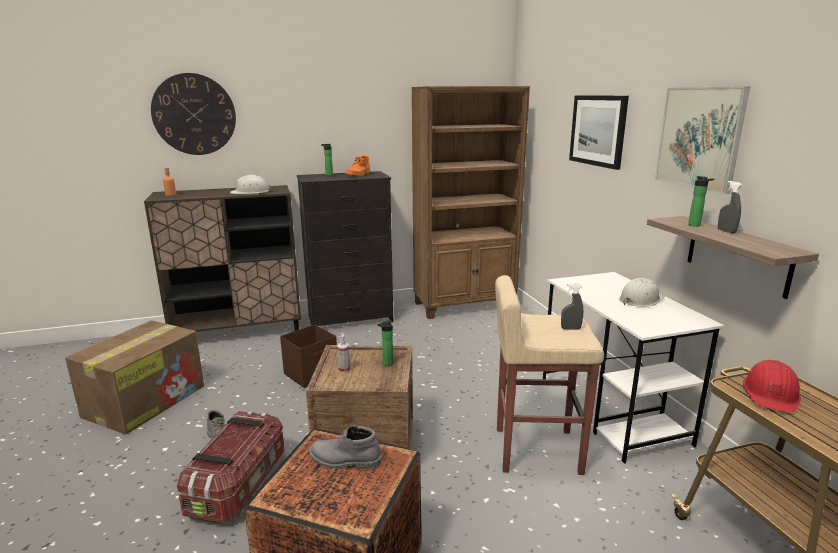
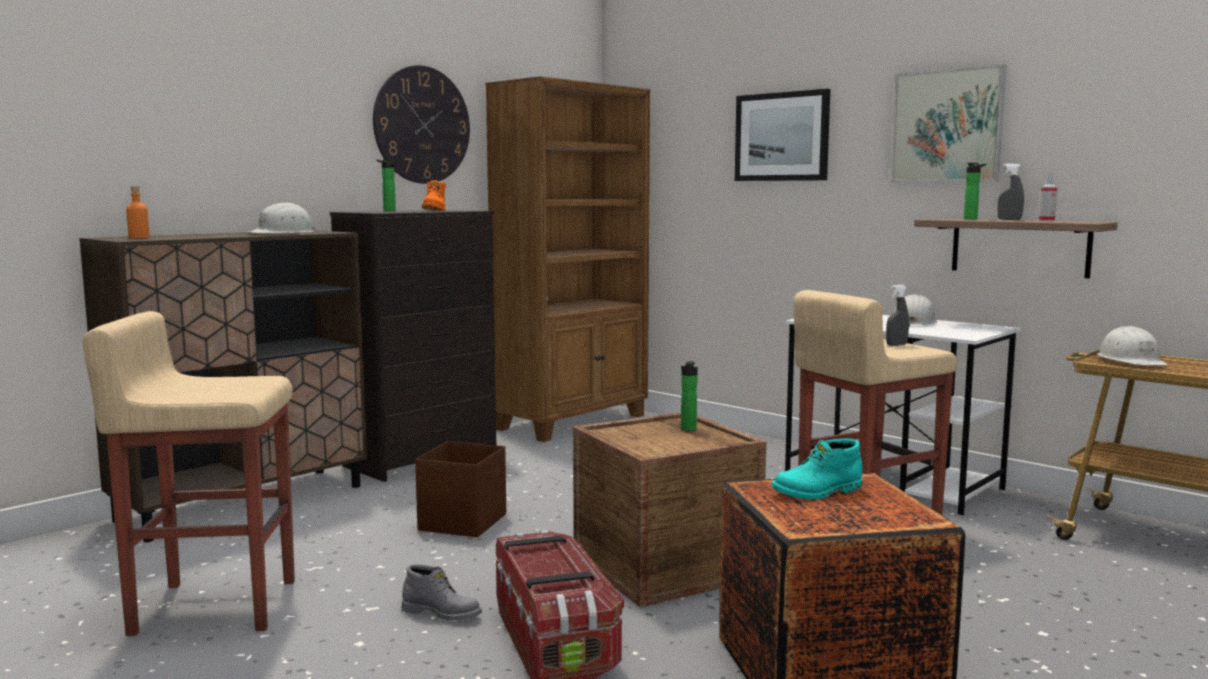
camera: 30 degrees left, 10 degrees down
(146, 400) = (213, 606): cardboard box -> beige stool
(194, 114) = (162, 98): wall clock -> wall clock (422, 125)
(344, 369) = (645, 441): spray bottle -> spray bottle (1046, 221)
(344, 461) = (818, 492): grey boot -> turquoise boot
(771, 393) = (1131, 360): red hard hat -> white hard hat

